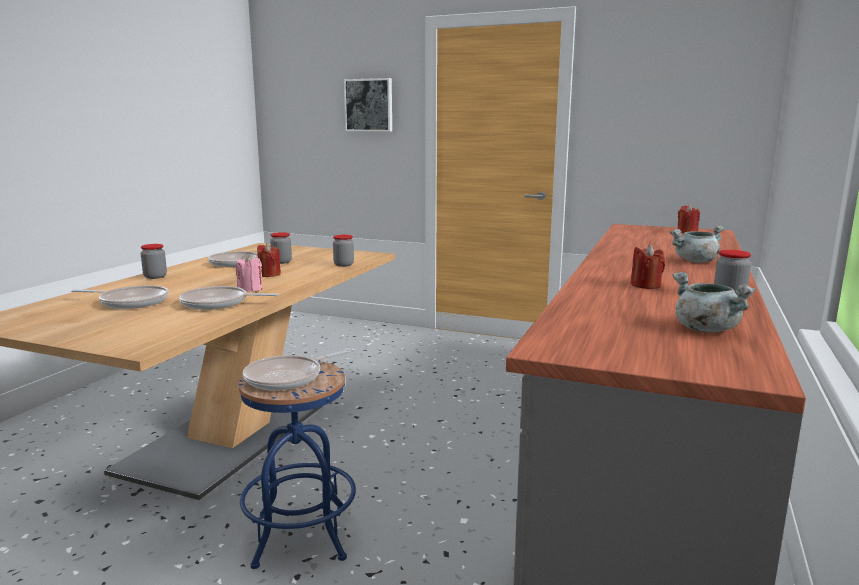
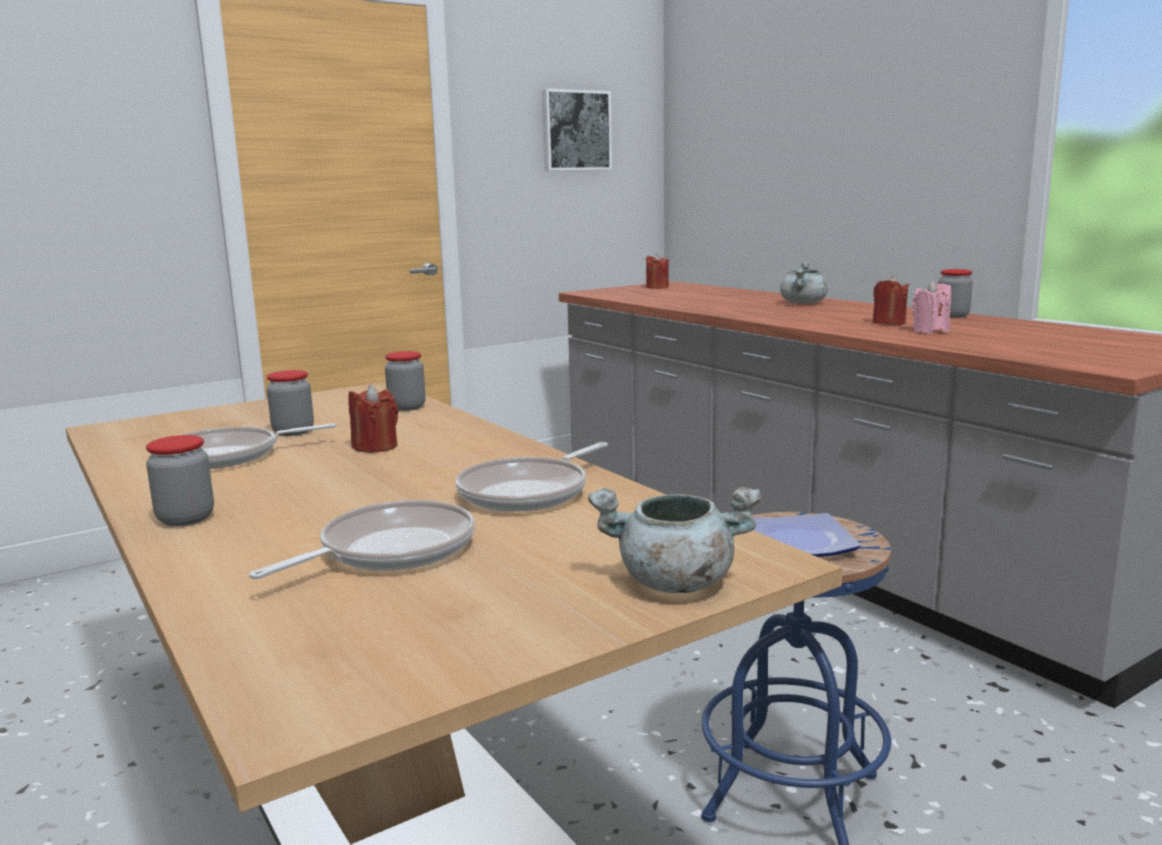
camera: 55 degrees left, 0 degrees up
(250, 289) = (463, 466): pink candle -> pink candle (930, 331)
(288, 377) = (800, 542): frying pan -> plate
(369, 105) = (81, 124): picture -> picture (575, 130)
(704, 329) = (1066, 334): grey cooking pot -> grey cooking pot (673, 583)

